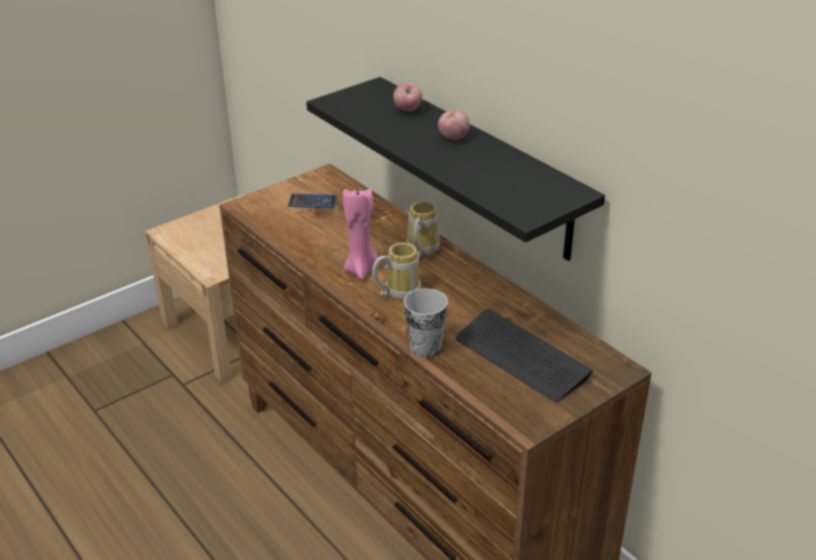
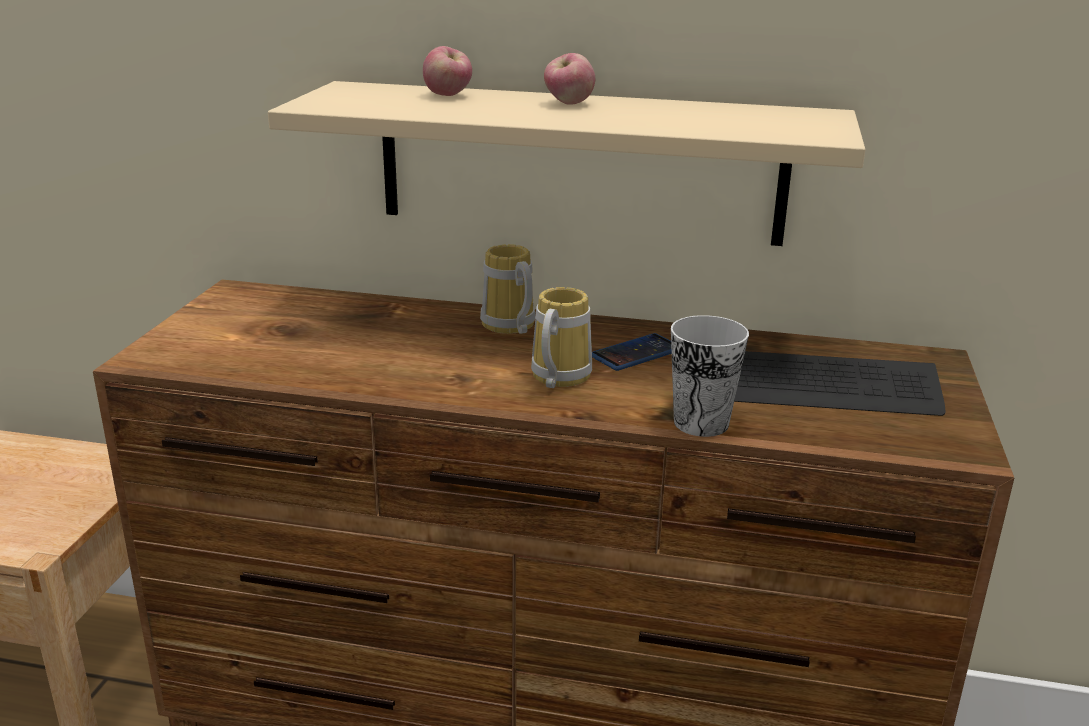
camera: 40 degrees left, 10 degrees down
(312, 202) = (261, 324): phone -> phone (636, 353)
(362, 270) = (464, 372): pink candle -> none
(479, 167) = (580, 163): black shelf -> beige shelf

